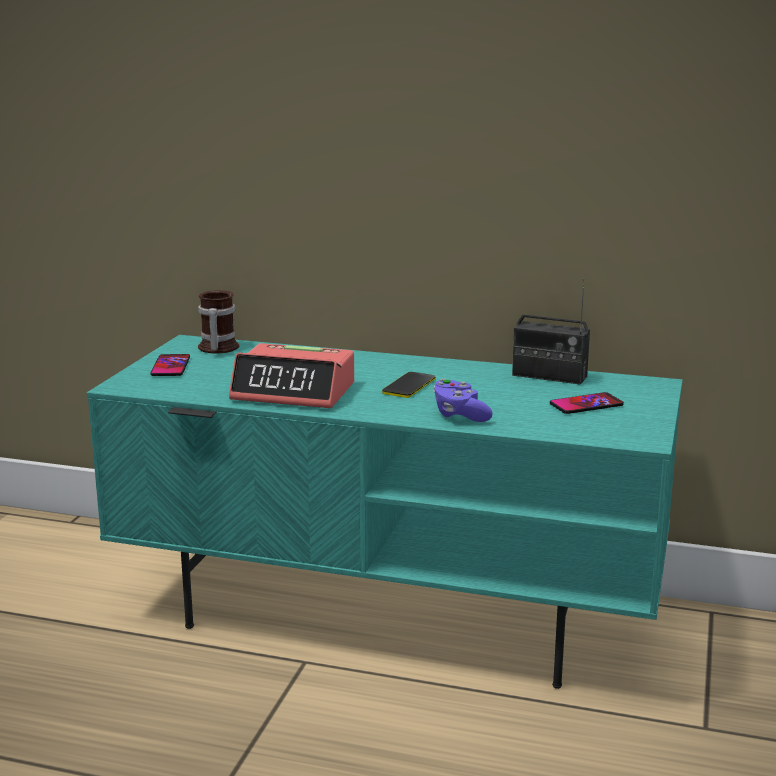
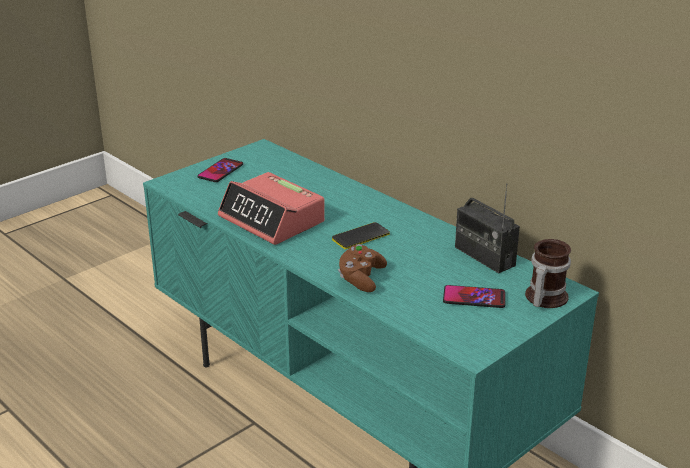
camera: 30 degrees right, 10 degrees up
(216, 348) = (271, 160): mug -> mug (543, 298)
(460, 415) = (361, 279): purple game controller -> brown game controller

